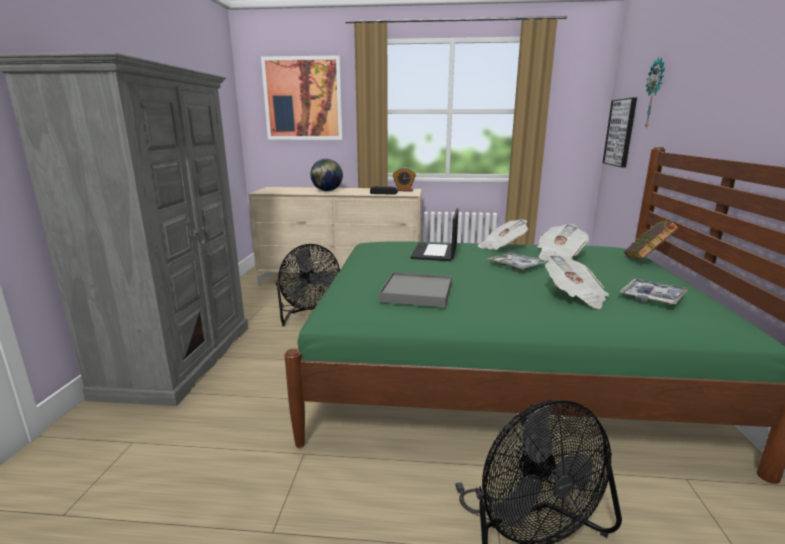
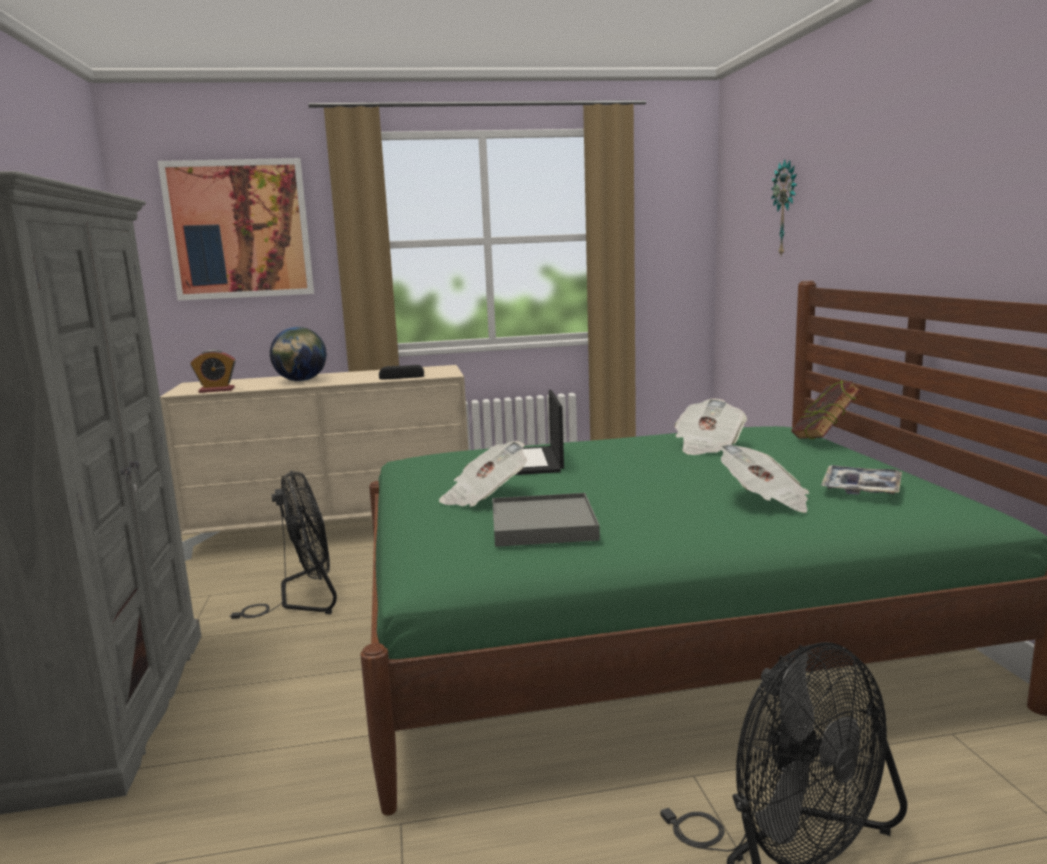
camera: 15 degrees left, 5 degrees down
(307, 314) = (301, 595): black fan -> black fan turned 60 degrees counterclockwise
(404, 190) = (430, 370): alarm clock -> alarm clock (216, 390)
(501, 247) = (620, 443): newspaper -> newspaper (484, 497)
(516, 266) = (660, 468): tray -> none
(620, 132) = (739, 262): picture -> none

